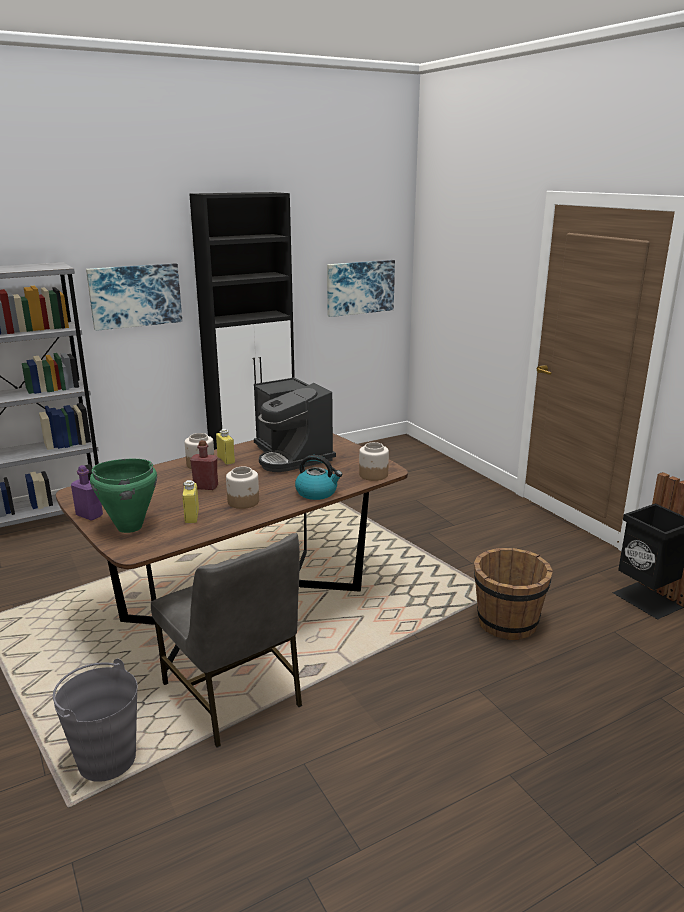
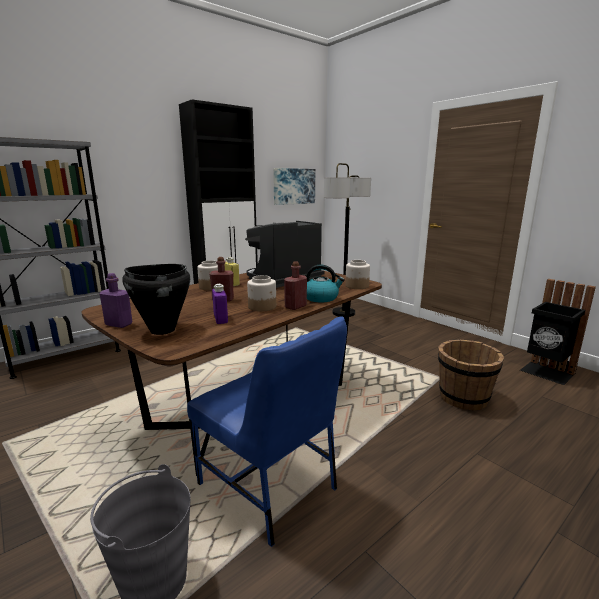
camera: 10 degrees left, 5 degrees down
(129, 527) = (162, 330): green cooking pot -> black cooking pot
(135, 295) = (138, 178): picture -> none
(192, 516) = (220, 319): yellow bottle -> purple bottle
(234, 695) = (270, 486): grey chair -> blue chair
(280, 504) = (295, 307): none -> red bottle
(292, 456) = (283, 279): coffee machine -> coffee machine turned 90 degrees clockwise
(416, 481) = (343, 313): none -> floor lamp

